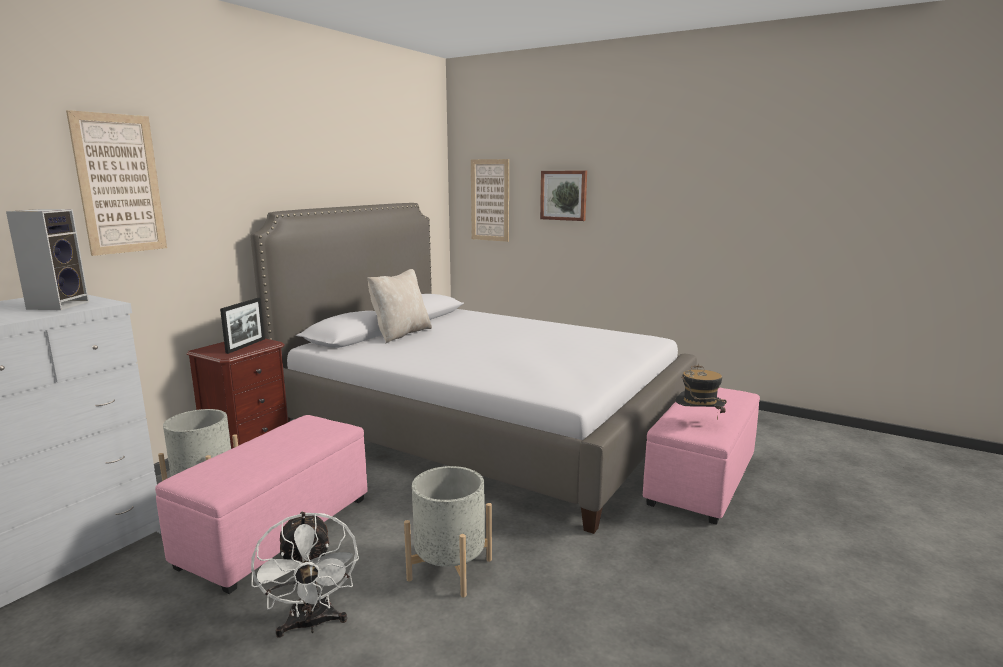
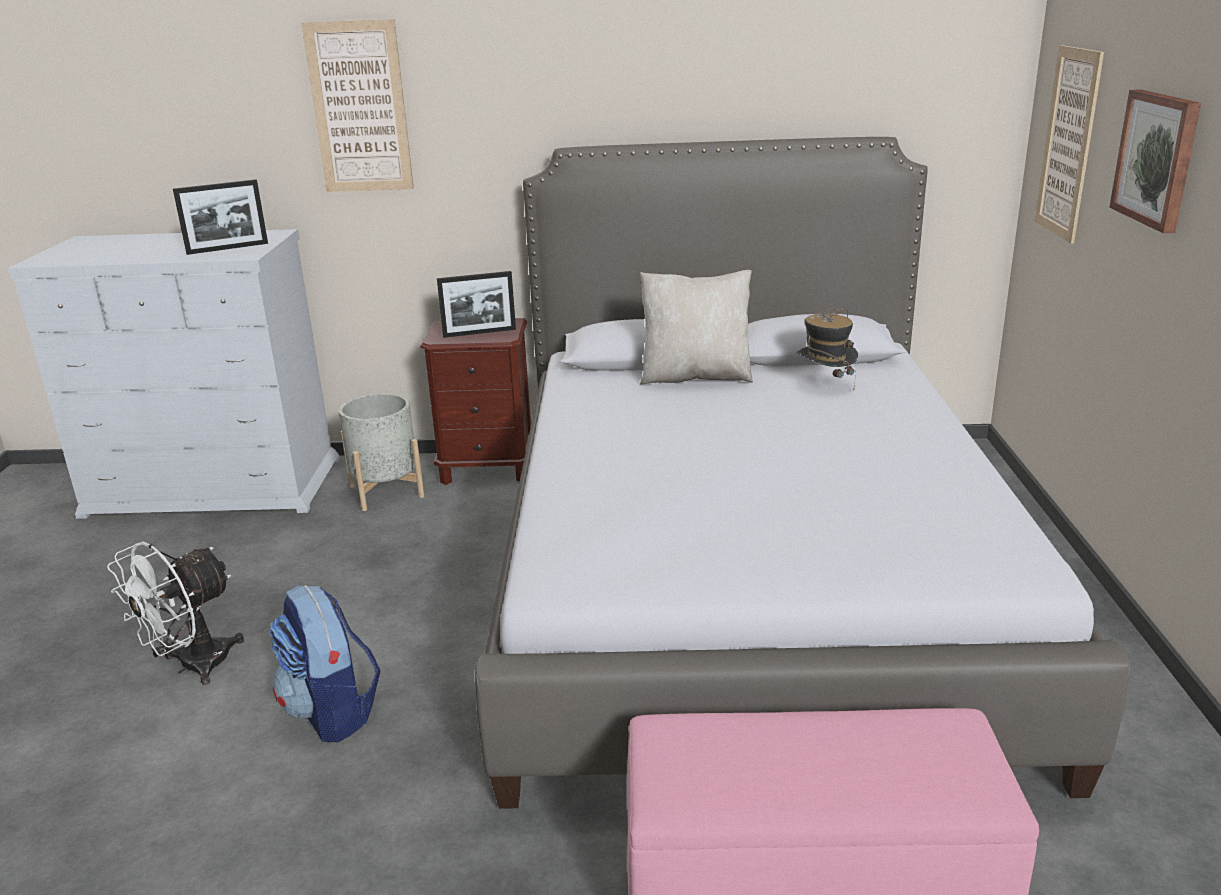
camera: 60 degrees right, 10 degrees up
(59, 305) = (227, 248): speaker -> picture frame
(278, 530) = (342, 566): pink ottoman -> none
(450, 569) = (332, 712): grey planter -> backpack
(698, 423) = (714, 763): hat -> hat (825, 385)

